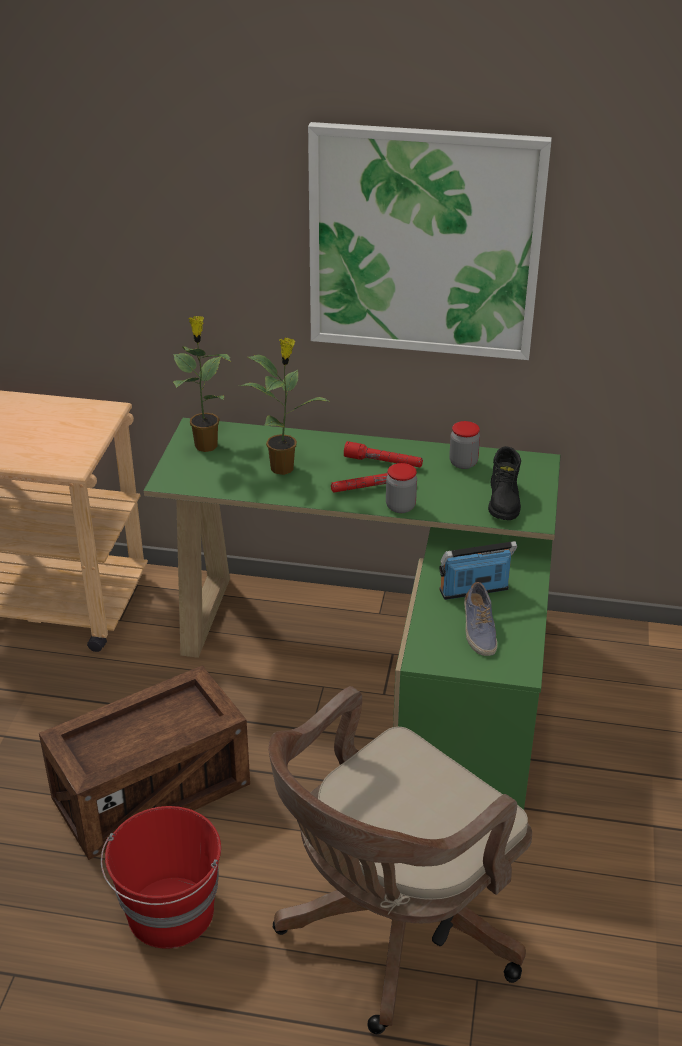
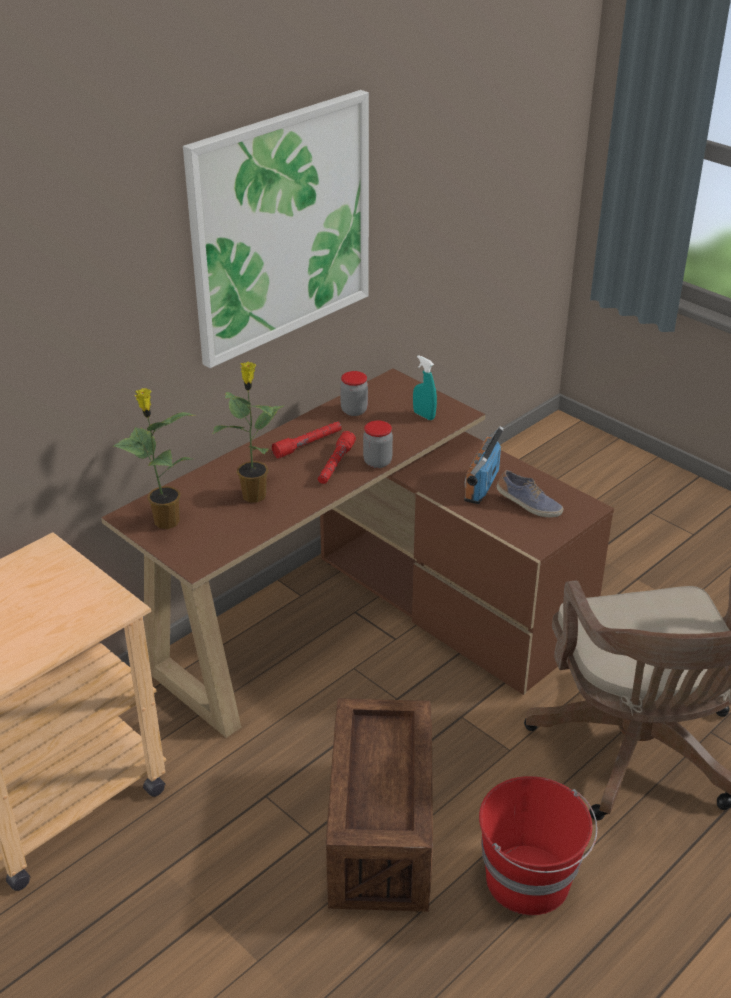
camera: 55 degrees left, 0 degrees up
(384, 666) = (364, 623): green desk -> brown desk
(504, 501) = (424, 415): black boot -> turquoise spray bottle

